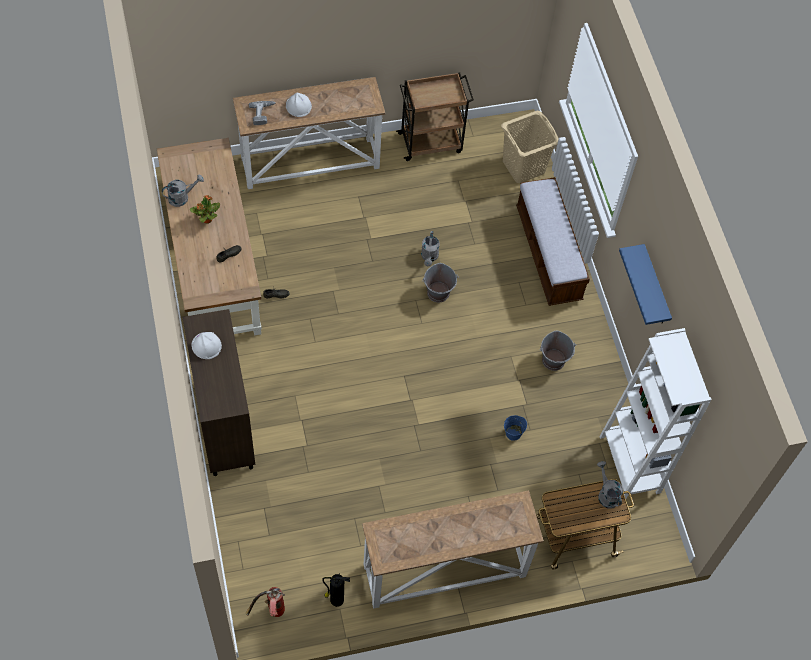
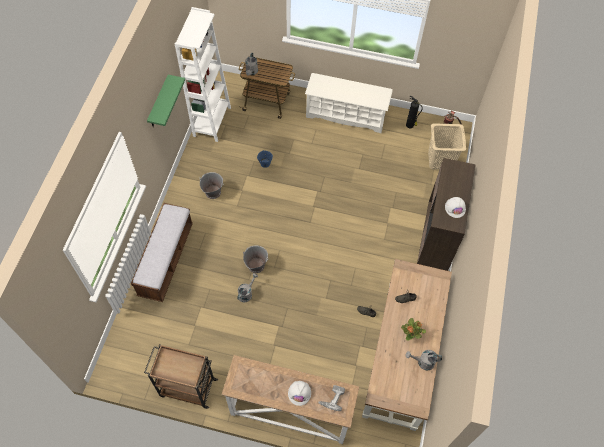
camera: 150 degrees left, 0 degrees up
(443, 571) = (346, 115): console table -> white shoe rack
(524, 167) = (133, 333): beige laundry basket -> beige laundry basket (440, 160)
(655, 287) = (159, 103): blue shelf -> green shelf

